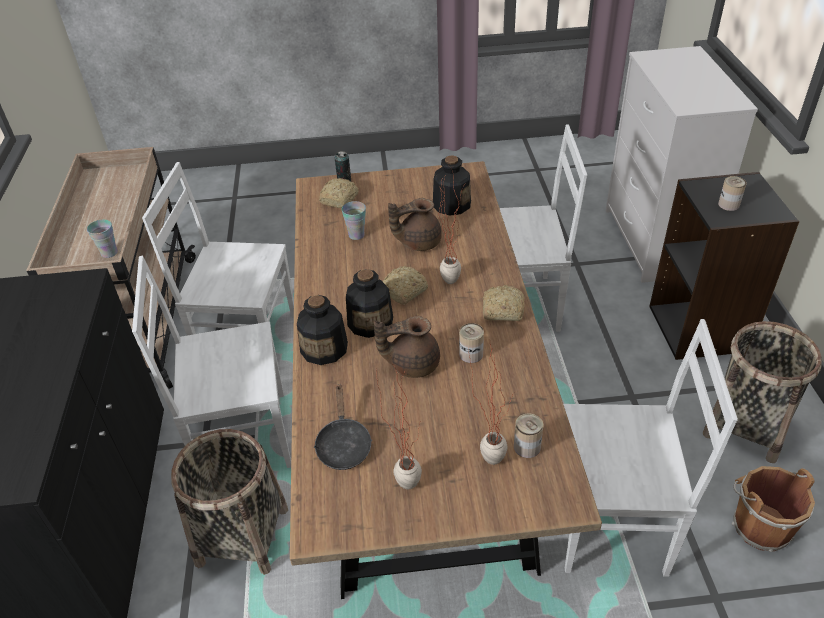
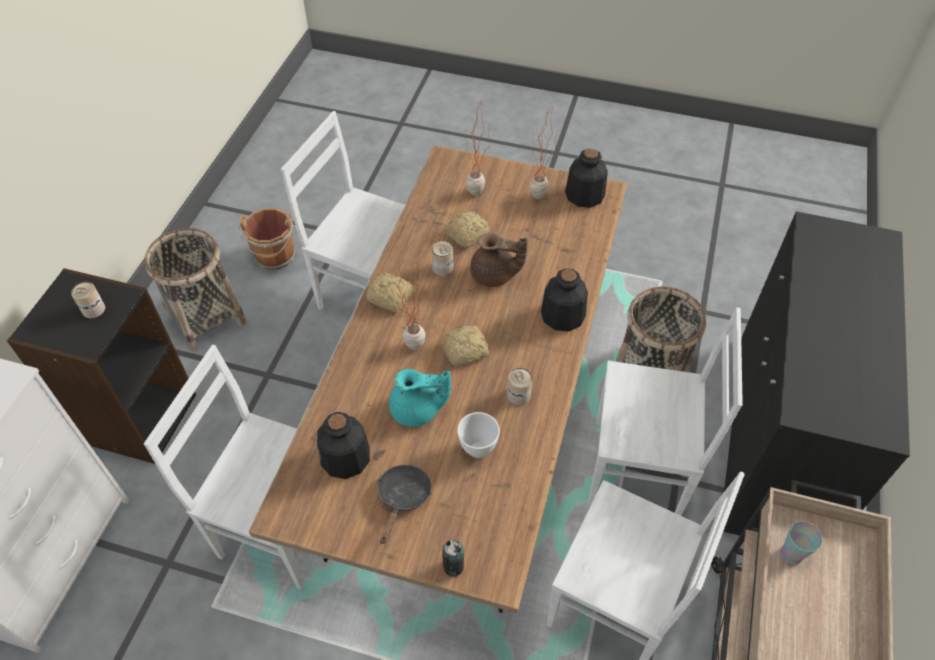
camera: 160 degrees left, 10 degrees up
(340, 199) = (473, 528): bread -> bread (466, 235)
(343, 444) = (572, 233): black frying pan -> black frying pan (403, 498)
(356, 235) = (479, 450): cup -> white bowl
(370, 322) = (511, 327): bottle -> bottle (584, 195)
(418, 242) = (417, 410): brown teapot -> turquoise teapot
(527, 447) = (447, 193): can -> can (518, 395)

